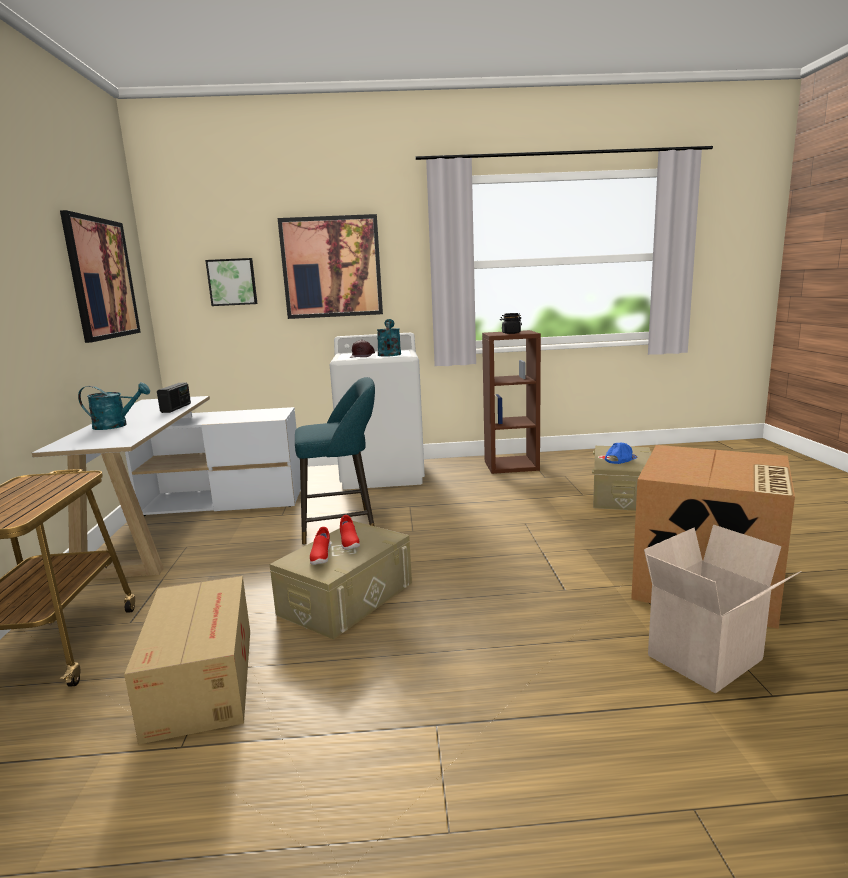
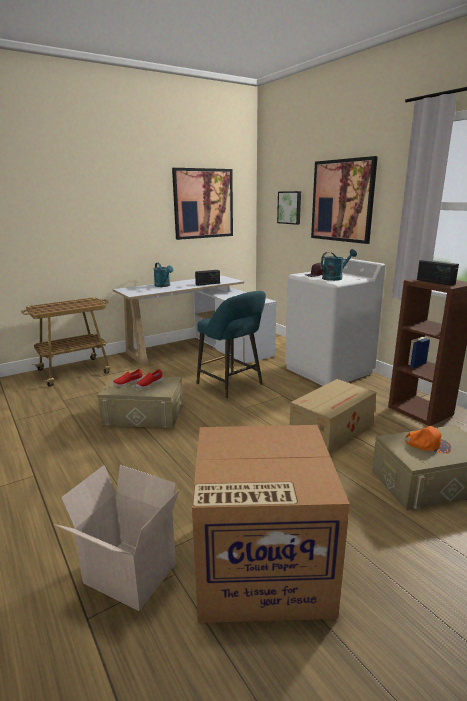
camera: 60 degrees right, 5 degrees up
(203, 678) = (60, 407): cardboard box -> cardboard box (333, 429)
(511, 333) = (435, 282): black jar -> radio
(620, 459) = (427, 444): blue cap -> orange cap

